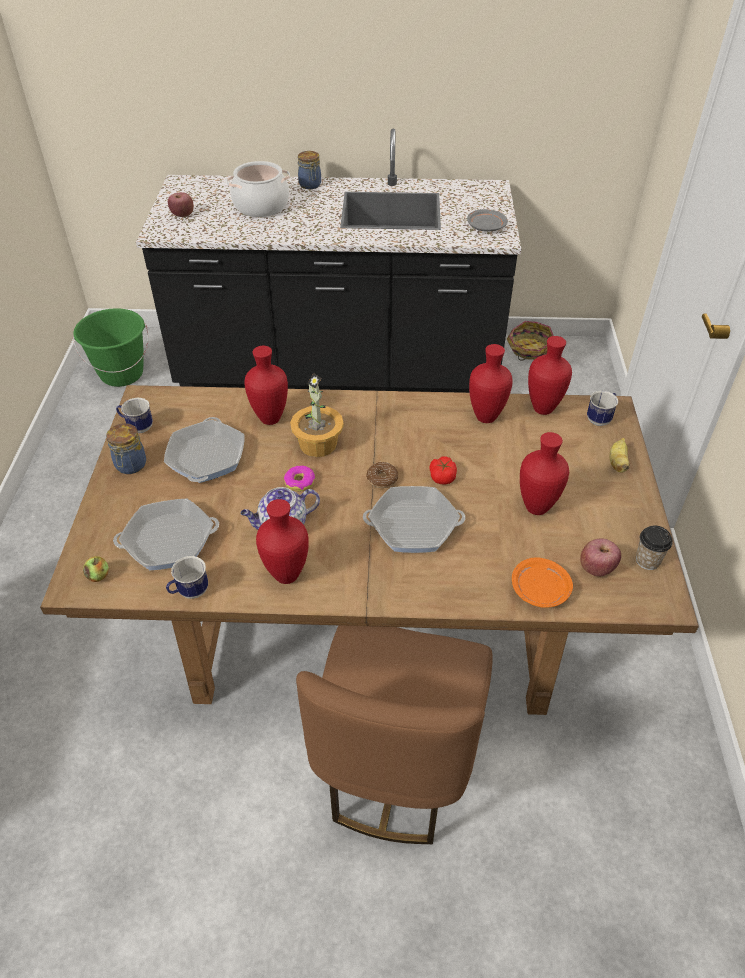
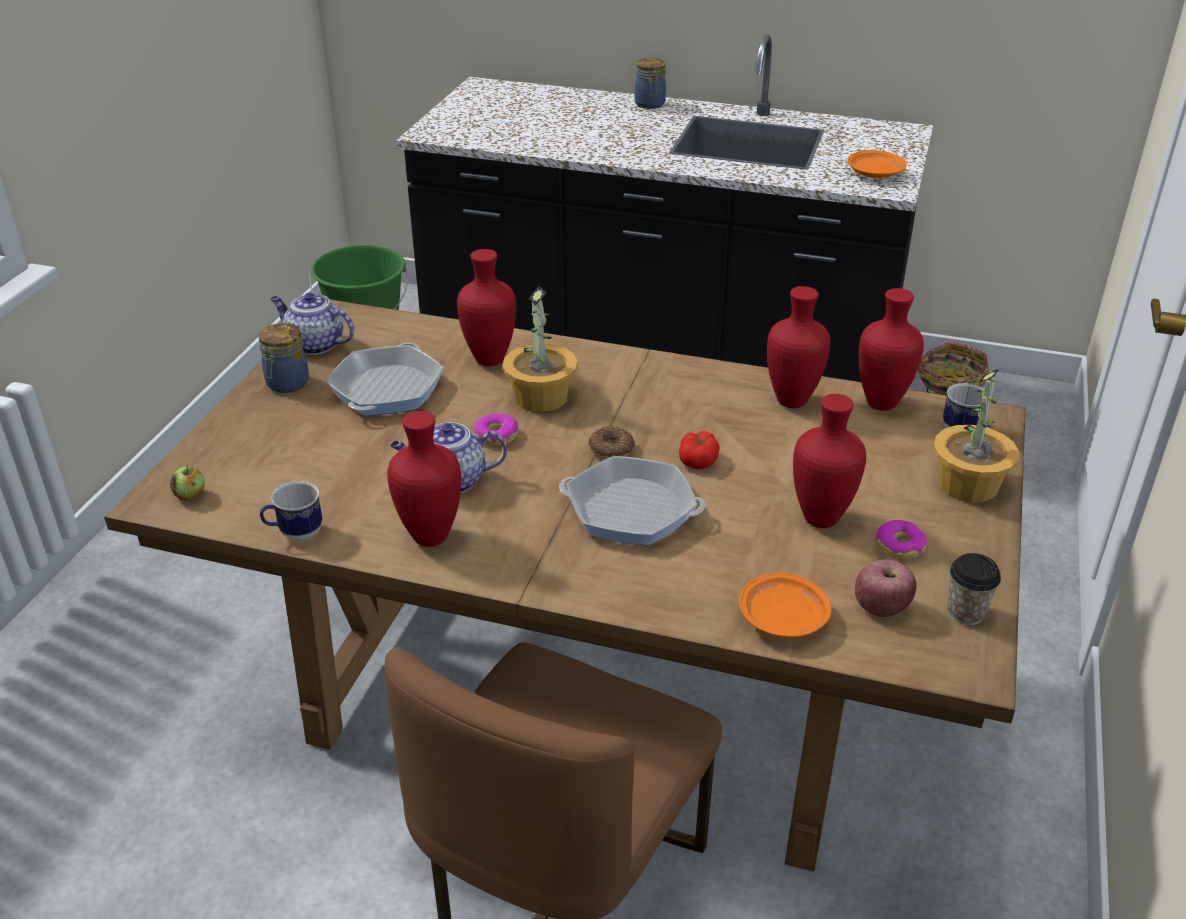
camera: 15 degrees right, 10 degrees down
(137, 427) = (314, 344): mug -> teapot
(169, 540) = (296, 472): frying pan -> none
(182, 215) = (468, 119): apple -> none
(261, 206) = (574, 120): cooking pot -> none
(485, 227) = (874, 173): grey plate -> orange plate
(591, 519) = (899, 546): none -> donut
(617, 463) = (969, 485): banana -> potted plant

